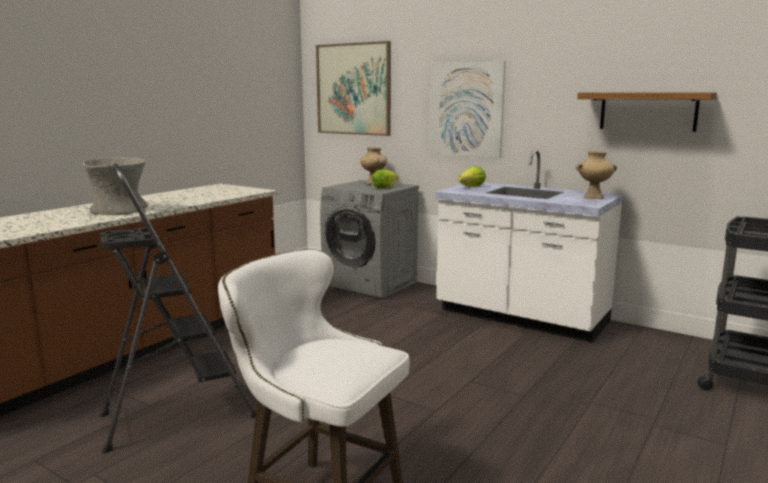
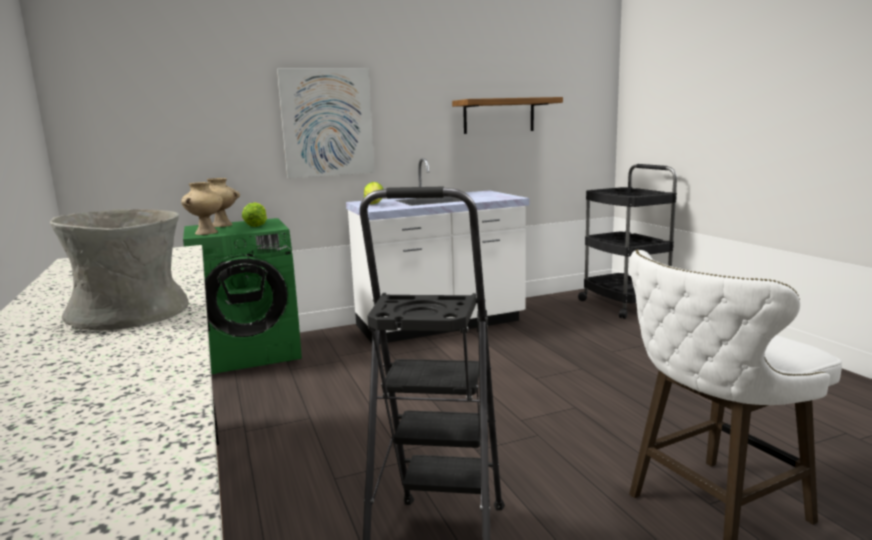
camera: 55 degrees left, 0 degrees up
(353, 89) = (151, 102): picture -> none
(371, 285) = (250, 355): grey washing machine -> green washing machine
(593, 197) = (488, 194): beige vase -> beige vase (206, 232)

